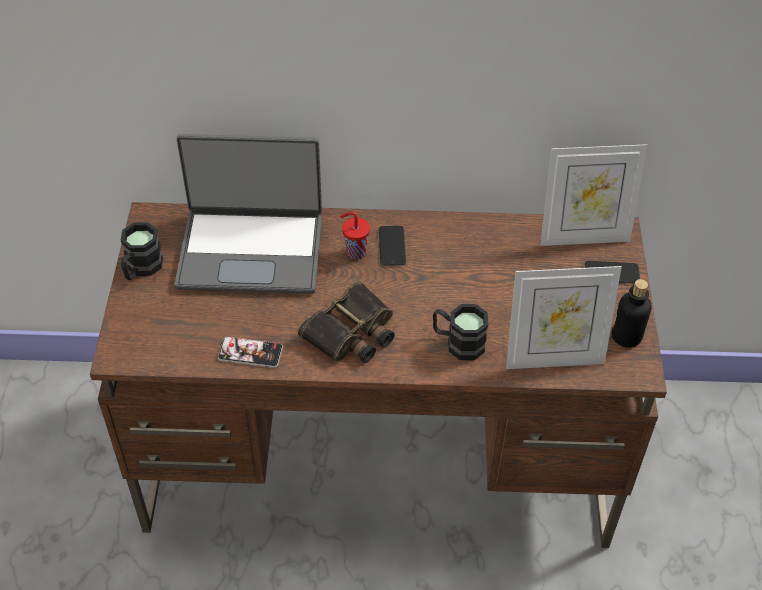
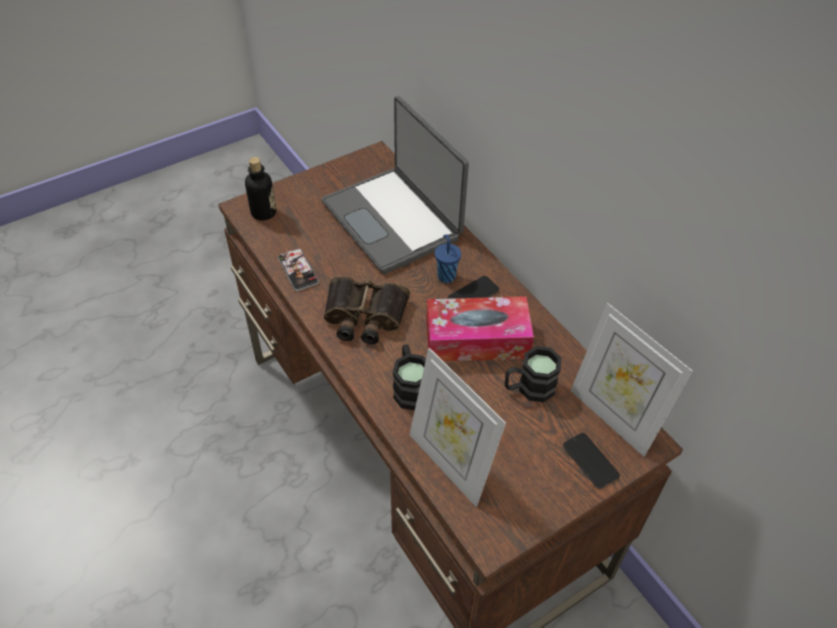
camera: 55 degrees right, 0 degrees up
(141, 268) = (326, 177): black mug -> black mug (528, 388)
(355, 252) = (446, 276): red cup -> blue cup
(443, 272) = (477, 339): none -> tissue box
(626, 336) = (523, 509): bottle -> bottle (263, 212)

